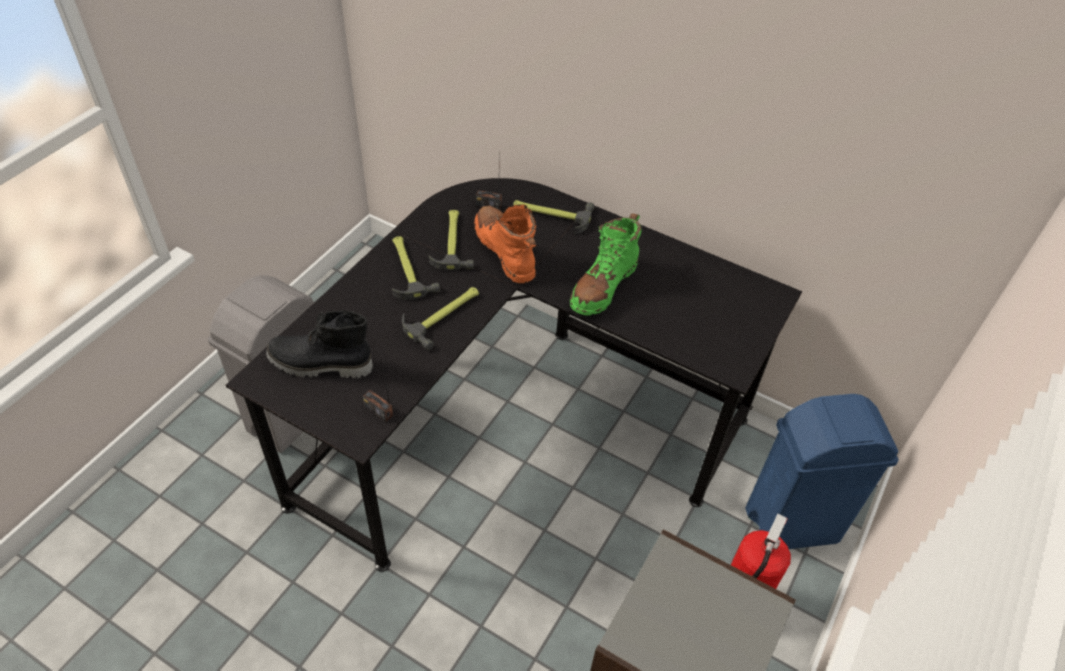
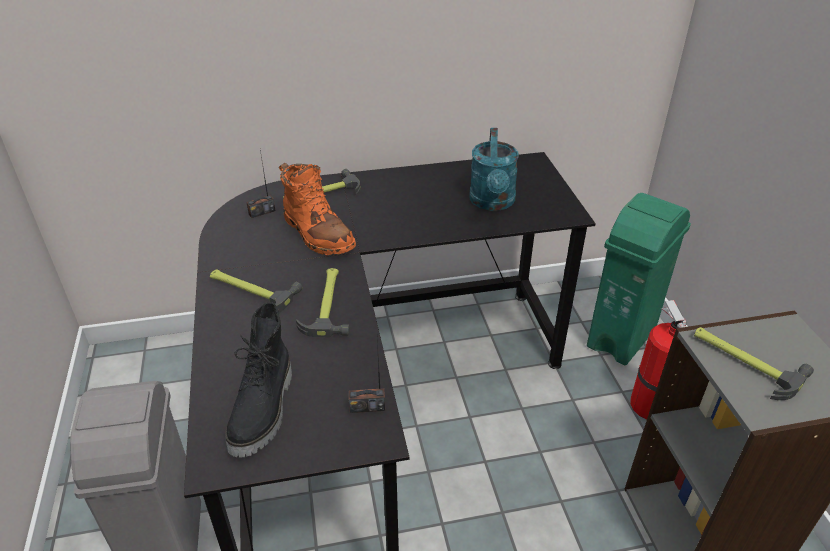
camera: 40 degrees left, 10 degrees down
(320, 365) = (264, 410): black boot -> black boot turned 45 degrees counterclockwise
(452, 241) = (264, 251): hammer -> hammer (744, 361)
(505, 251) = (317, 234): orange boot -> orange boot turned 150 degrees counterclockwise
(603, 286) = (421, 215): green boot -> none
(679, 313) = (492, 203): none -> turquoise watering can
(792, 526) = (622, 337): blue trash can -> green trash can

